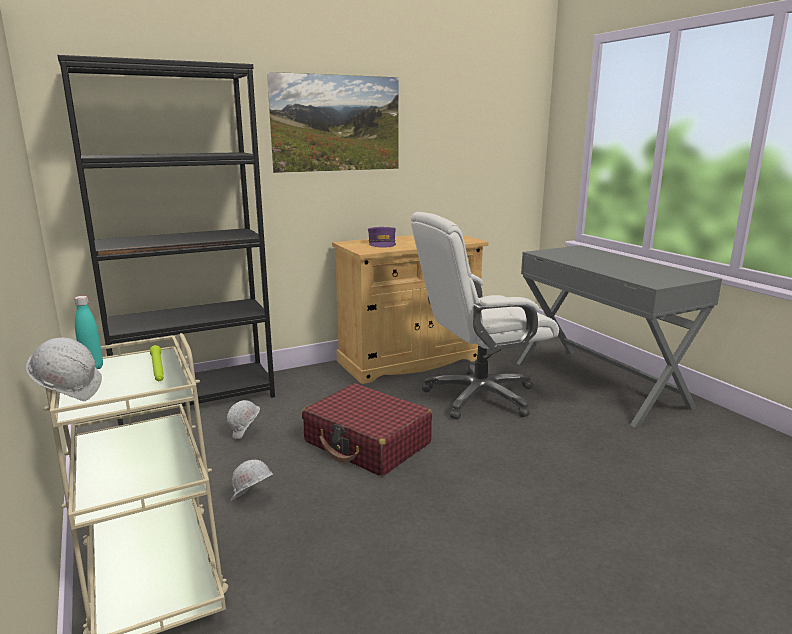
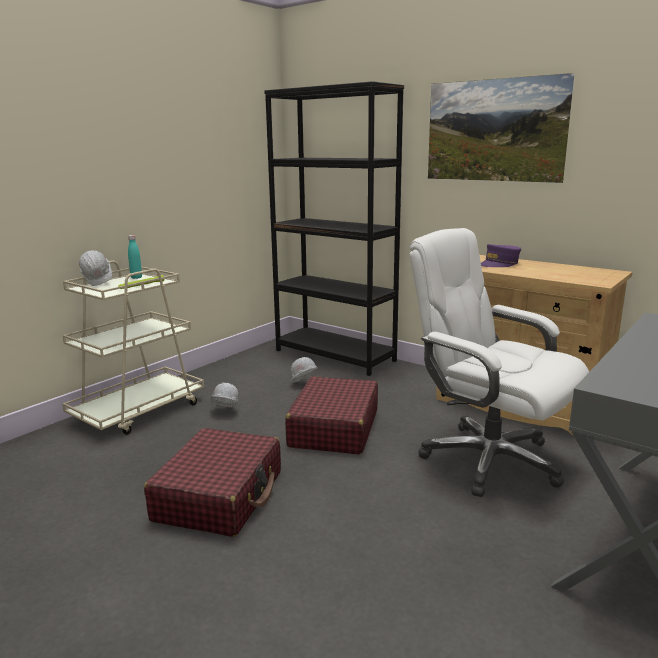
camera: 65 degrees right, 0 degrees up
(449, 540) = (220, 496): none -> red suitcase

